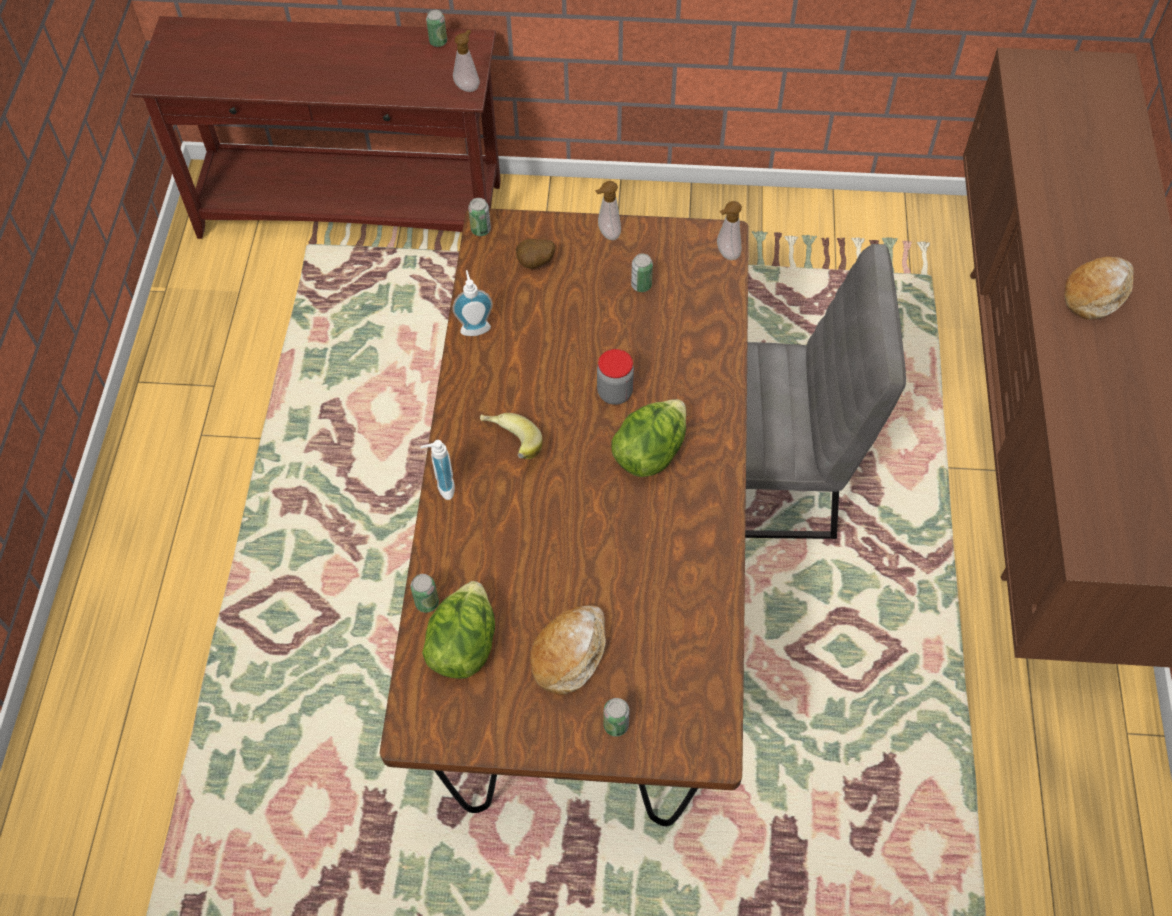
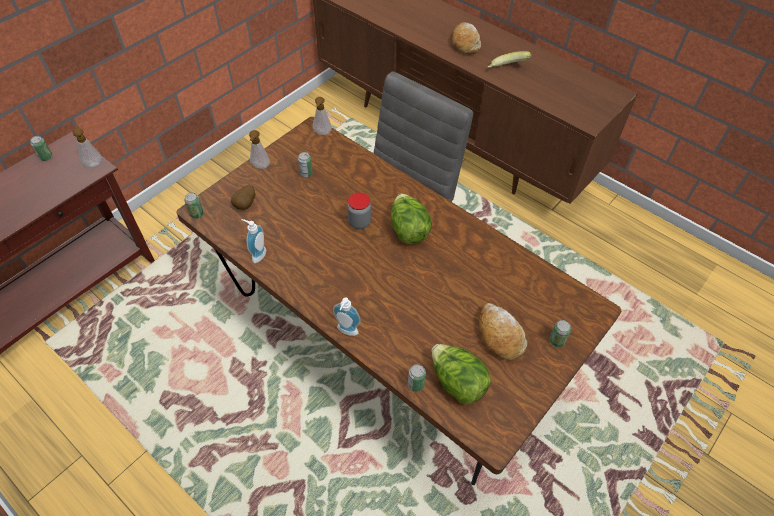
camera: 55 degrees left, 5 degrees down
(509, 446) = (349, 285): banana -> banana (506, 70)

